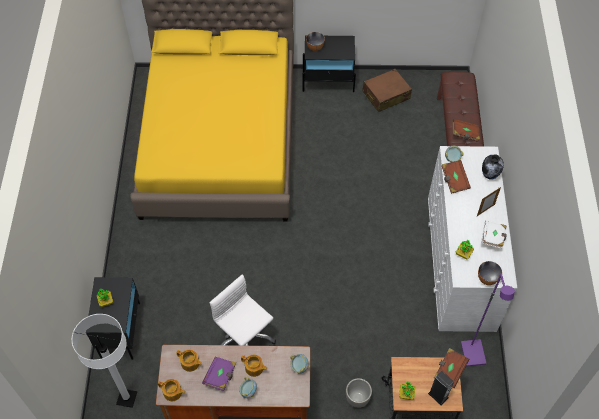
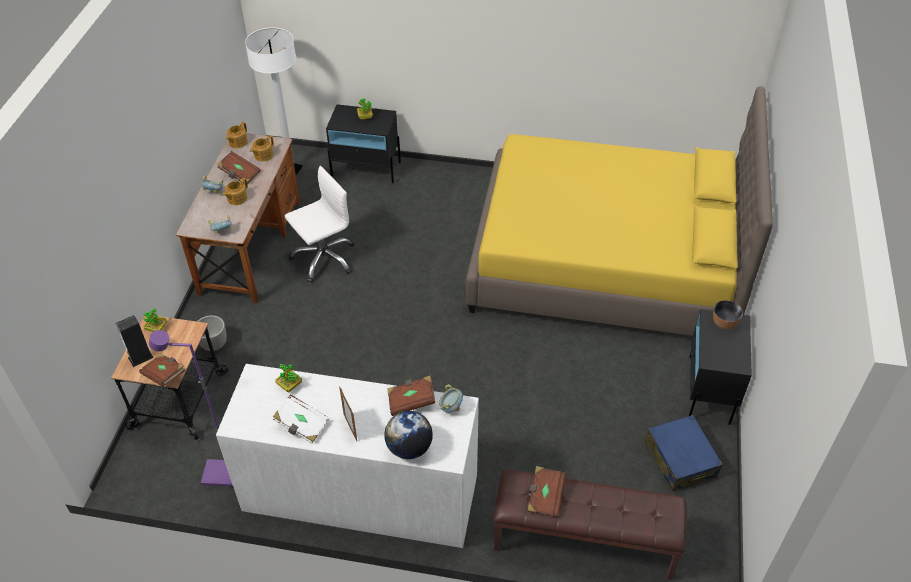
camera: 100 degrees right, 10 degrees down
(220, 376) = (239, 174): purple book -> brown book
(386, 95) = (680, 459): brown suitcase -> blue suitcase
(487, 279) = (242, 403): bowl -> none
(489, 175) = (409, 448): vase -> globe

